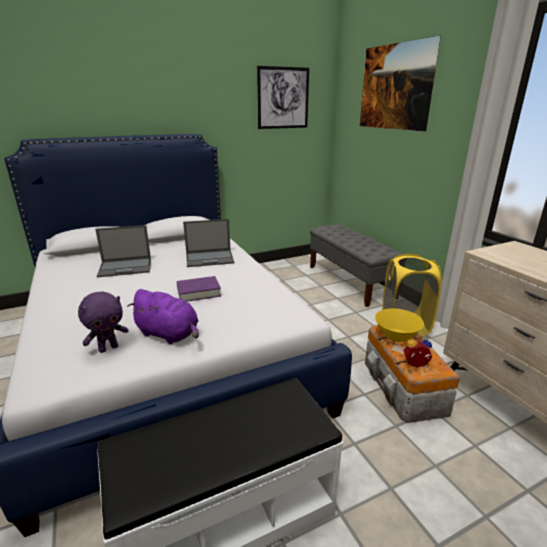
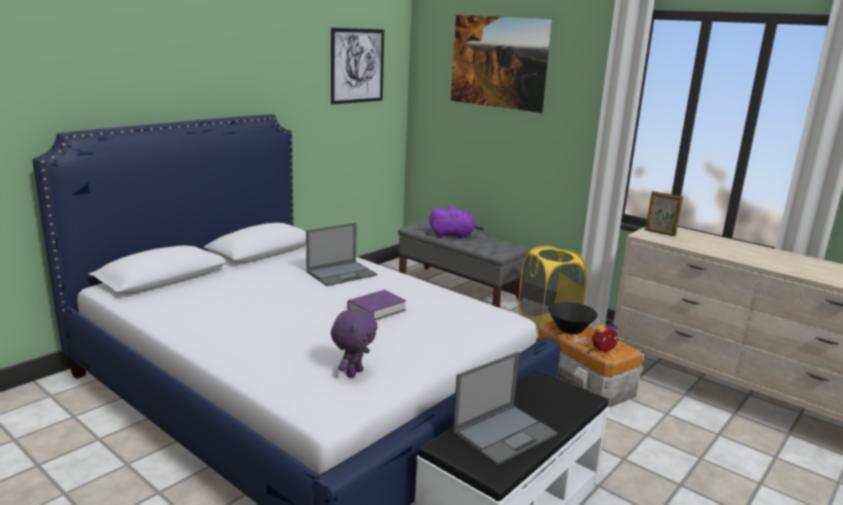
camera: 25 degrees left, 5 degrees down
(126, 267) = (251, 295): laptop -> laptop (505, 433)
(169, 334) = (398, 351): purple plush toy -> purple plush toy (453, 235)
(396, 336) = (570, 330): yellow bowl -> black bowl
(509, 252) = (660, 233): none -> picture frame

